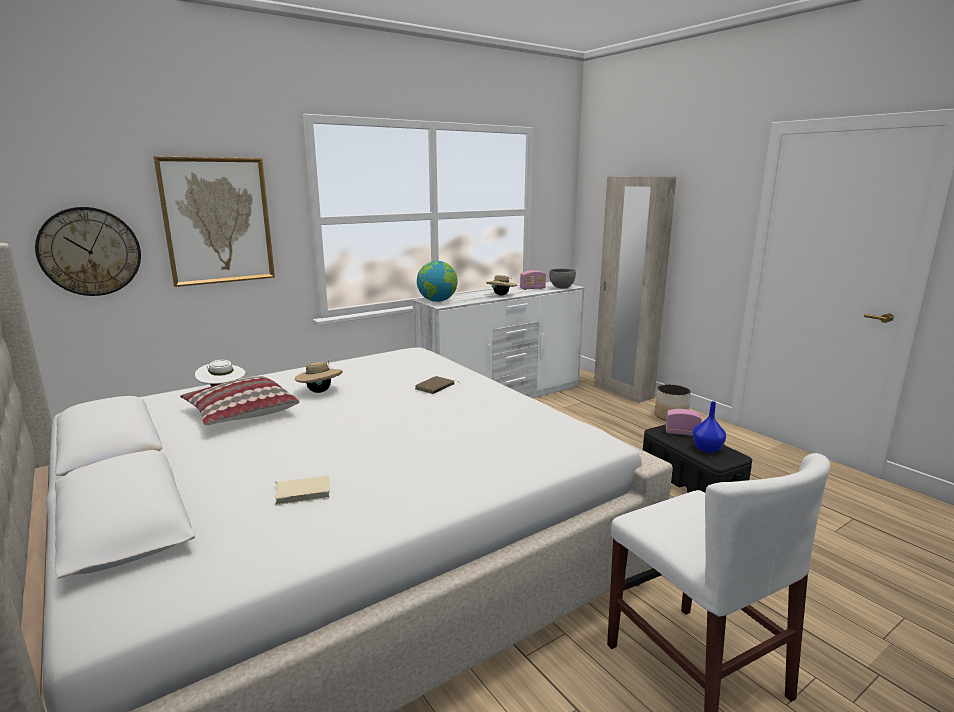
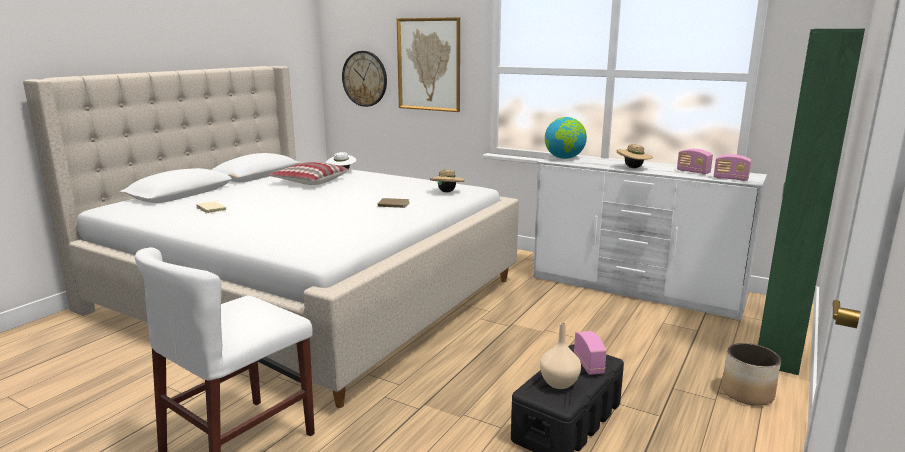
camera: 65 degrees right, 0 degrees up
(320, 391) = (357, 186): beige hat -> beige hat (447, 192)
(562, 287) = (730, 179): grey bowl -> radio
(623, 391) = (778, 350): beige wardrobe -> green wardrobe
(706, 449) = (558, 382): blue vase -> beige vase

